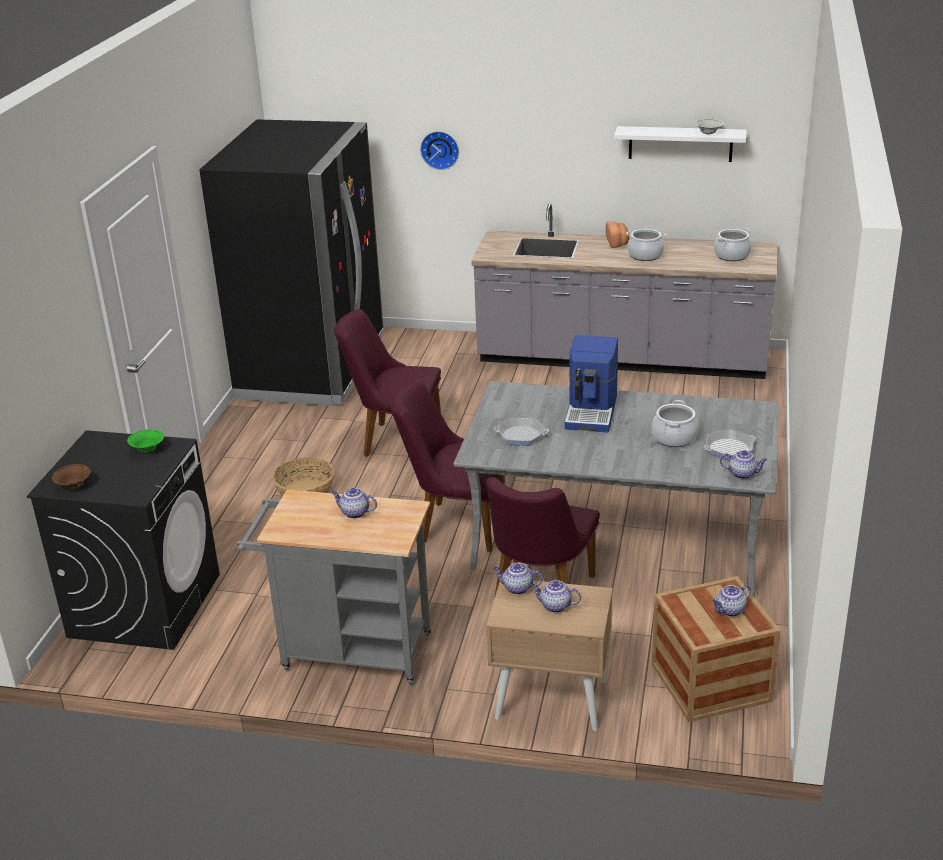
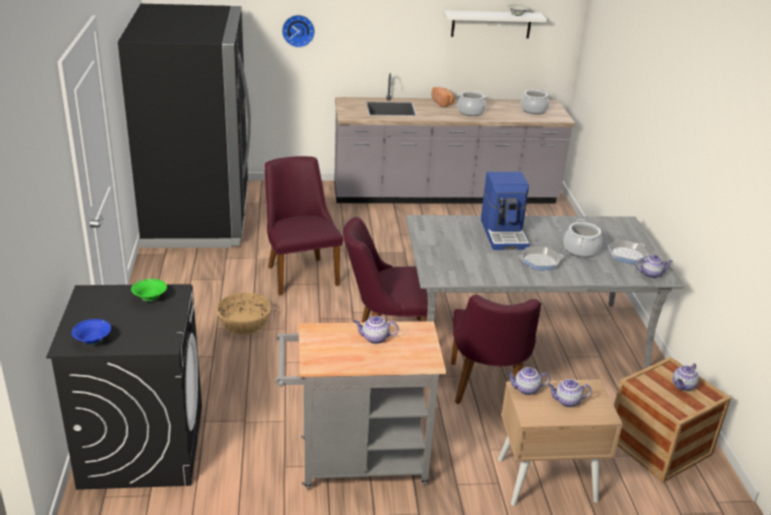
camera: 20 degrees left, 0 degrees up
(74, 486) = (93, 341): brown bowl -> blue bowl
(394, 440) = (300, 272): purple chair -> purple chair turned 75 degrees clockwise
(521, 435) = (461, 257): frying pan -> frying pan (540, 261)

